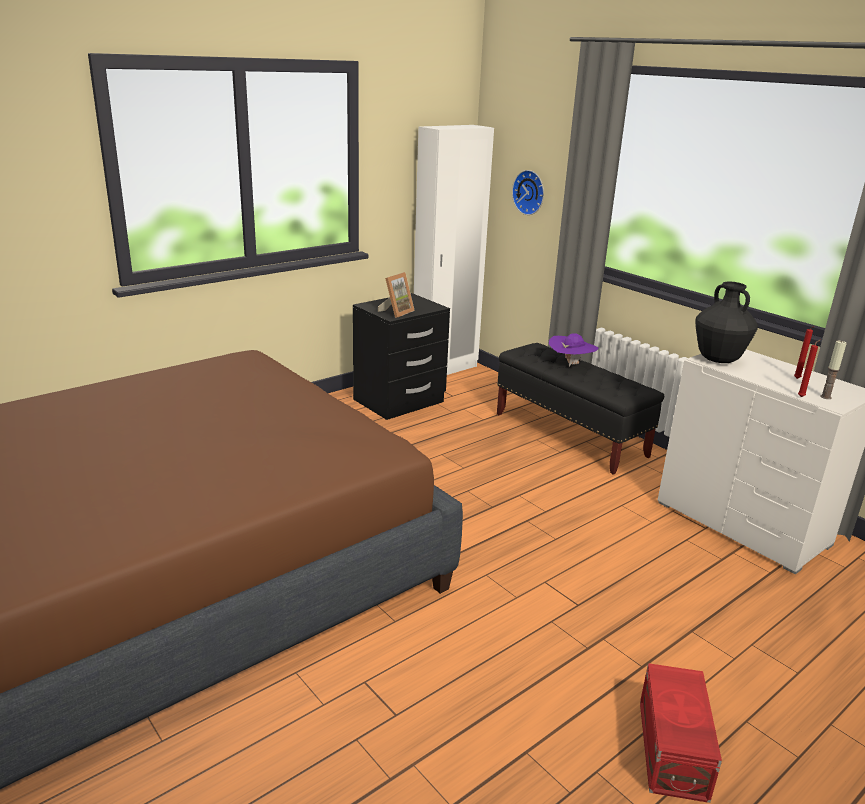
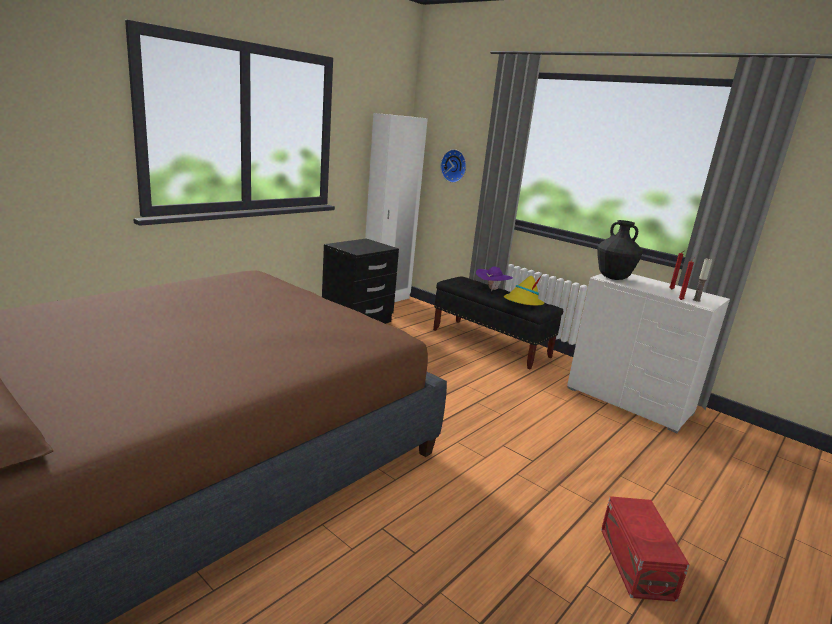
camera: 10 degrees left, 5 degrees down
(396, 312) = (359, 249): picture frame -> none
(606, 385) = (522, 303): none -> yellow hat

